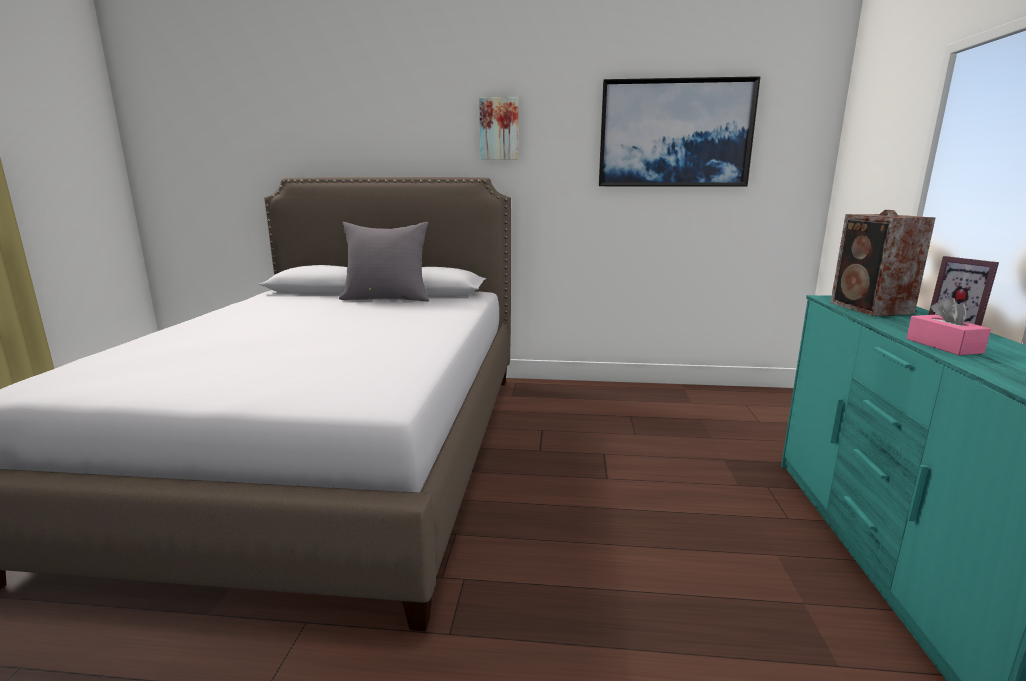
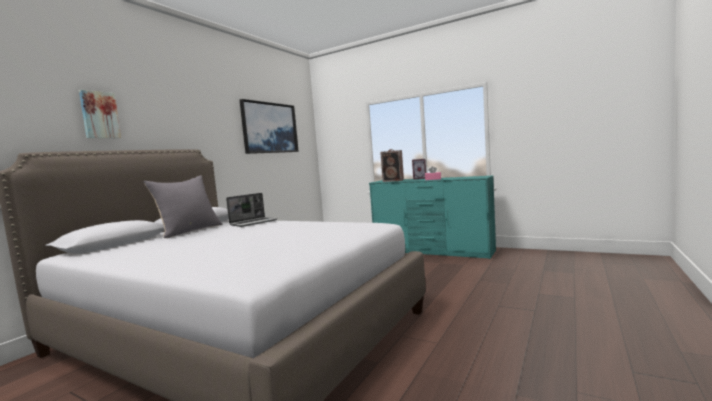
camera: 65 degrees left, 10 degrees down
(440, 312) = (253, 222): none -> laptop
(499, 129) = (193, 120): picture -> picture (99, 115)

